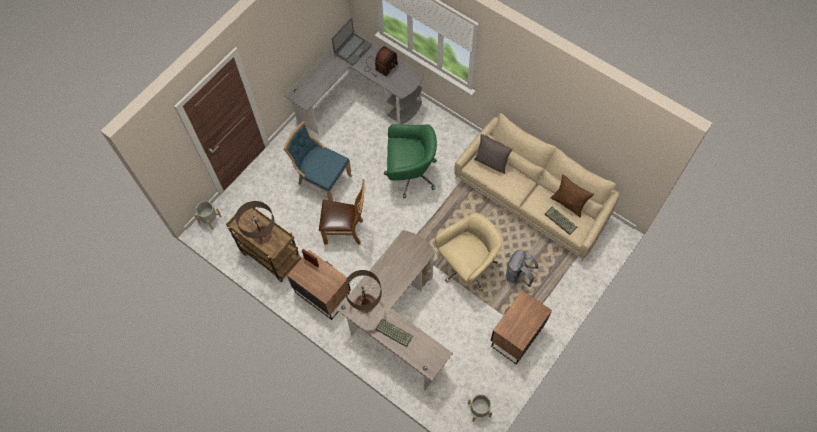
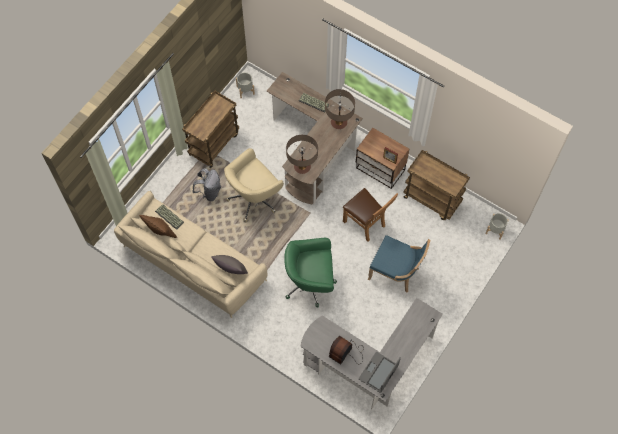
camera: 175 degrees right, 0 degrees up
(262, 236) = (435, 171): table lamp -> table lamp (302, 167)
(346, 231) = (366, 224): brown chair -> brown chair turned 135 degrees counterclockwise
(516, 336) = (214, 143): nightstand -> brown cart

